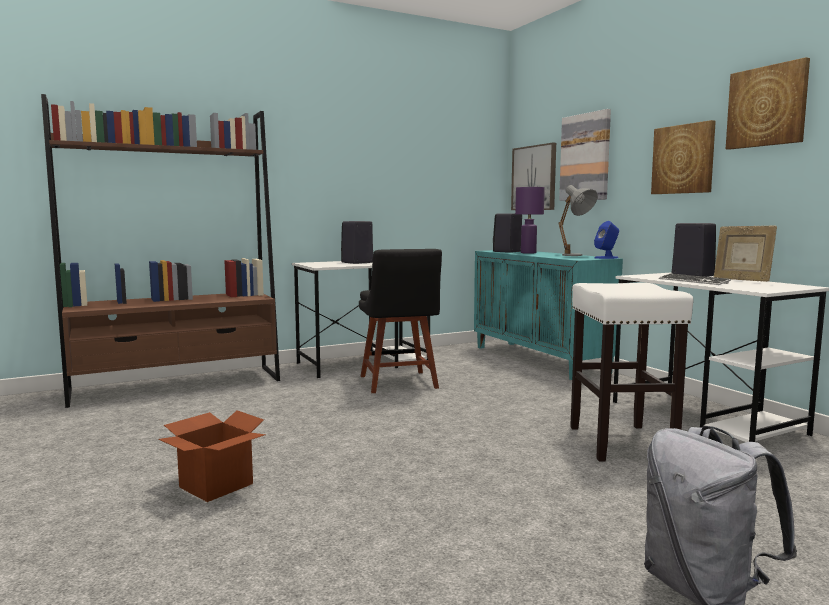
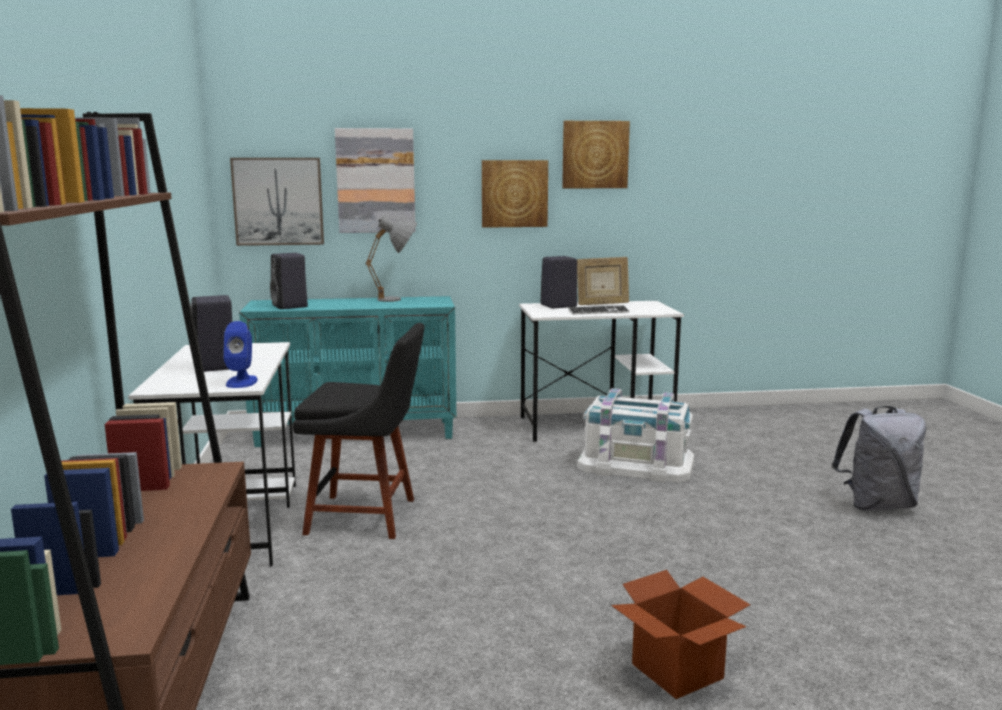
camera: 70 degrees left, 5 degrees up
(528, 253) = (328, 304): purple table lamp -> none
(606, 258) = (440, 298): blue speaker -> blue speaker (241, 382)
(620, 442) = (635, 464): white stool -> white storage box

